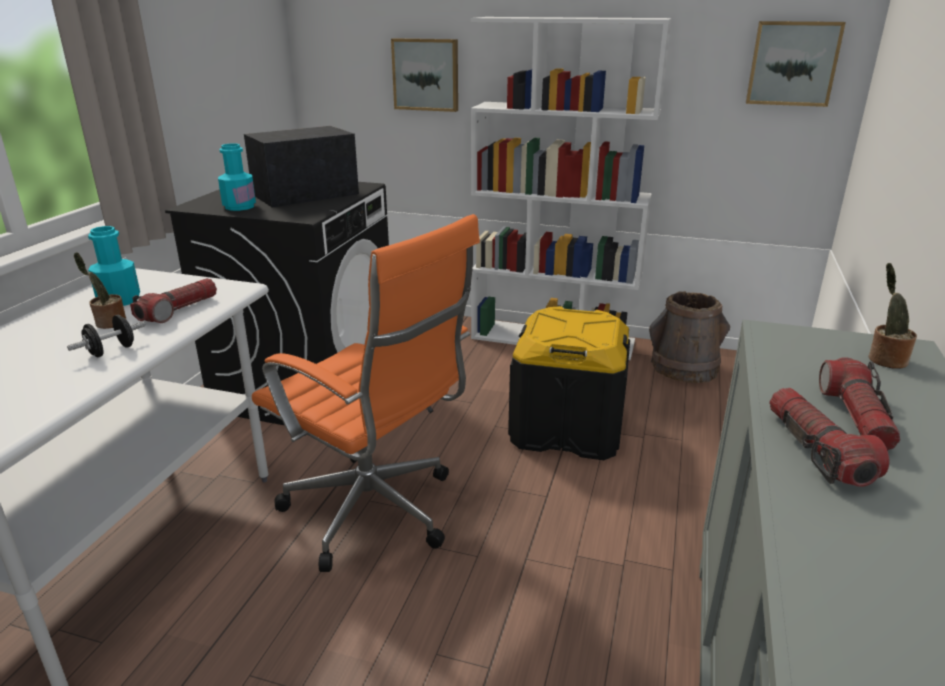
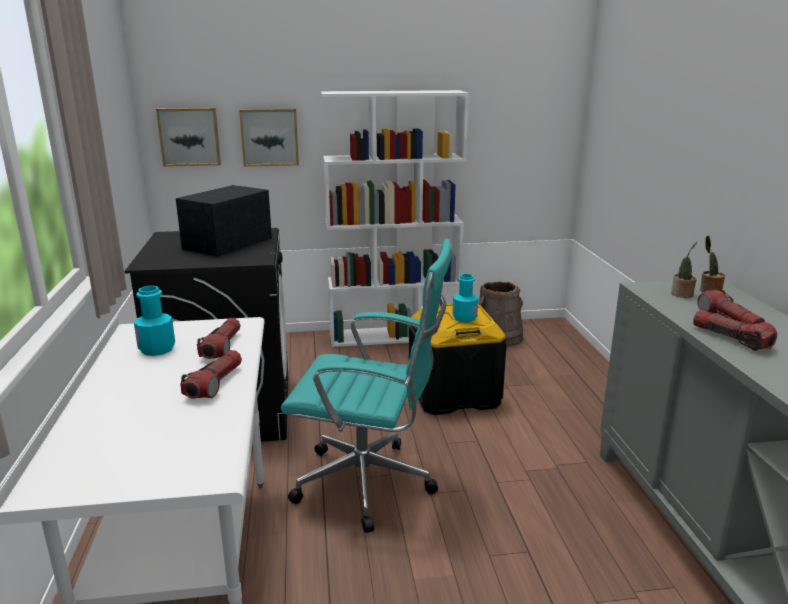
camera: 25 degrees left, 5 degrees down
(109, 323) = (178, 366): potted plant -> potted plant (682, 294)
(111, 351) = (215, 384): black dumbbell -> flashlight
(239, 206) = (188, 259): turquoise bottle -> turquoise bottle (464, 318)
(376, 514) = (371, 484): orange office chair -> turquoise office chair
(793, 63) = (538, 118): picture -> picture (189, 136)

